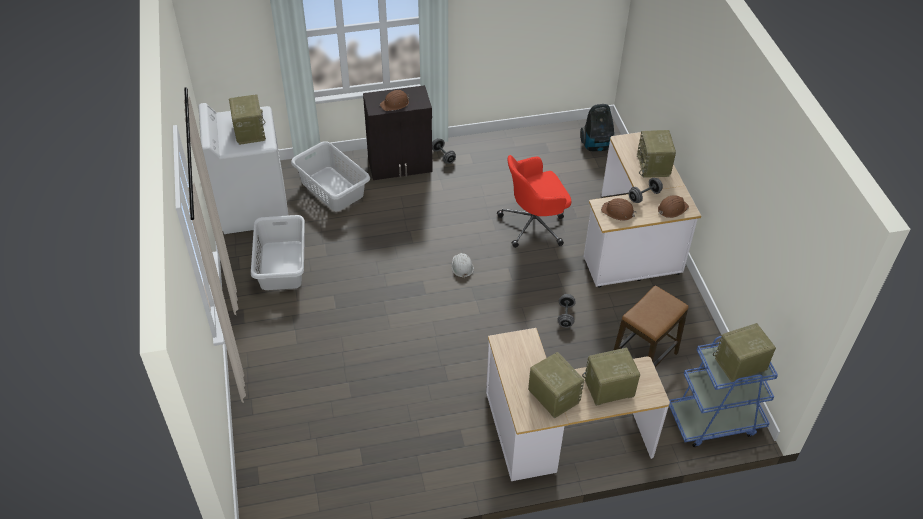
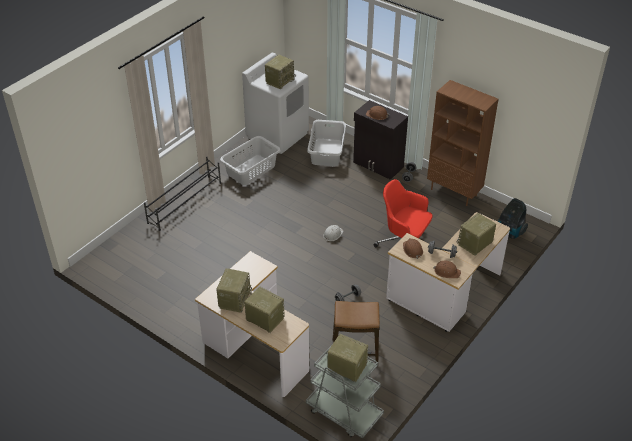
camera: 50 degrees right, 5 degrees down
(263, 357) = (185, 202): none -> black shoe rack
(503, 142) = (454, 192): none -> brown bookcase
(715, 420) = (344, 412): blue cart -> grey cart

